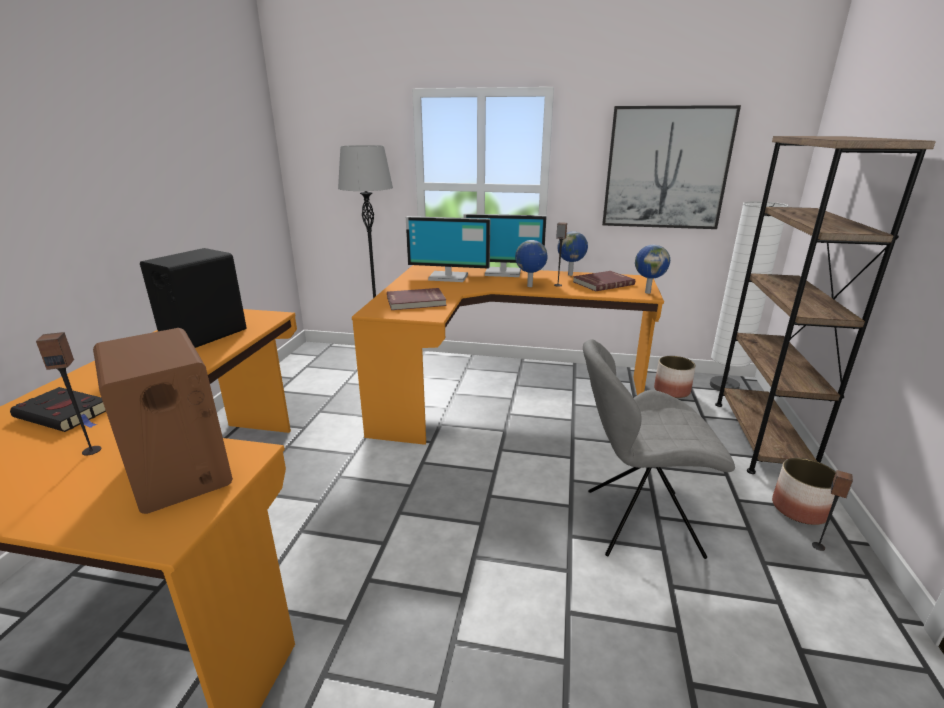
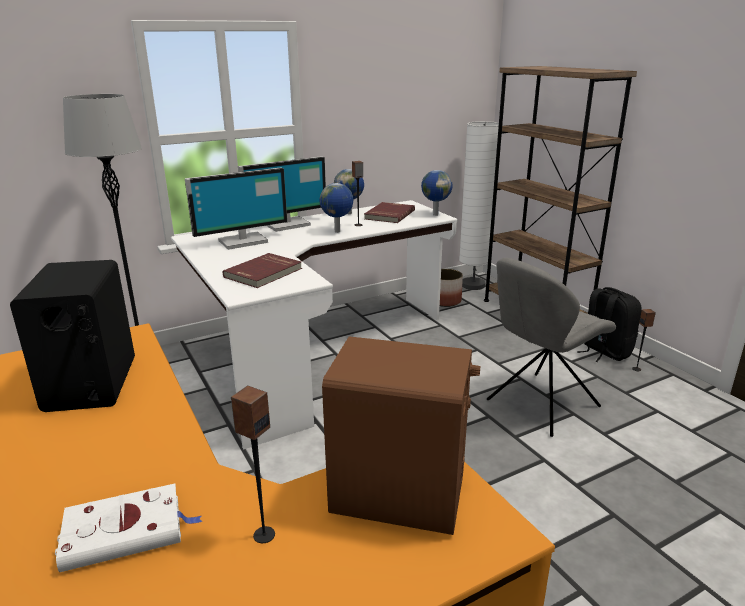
camera: 40 degrees left, 0 degrees up
(65, 414) = (127, 531): black book -> white book
(498, 392) = (315, 353): orange desk -> white desk
(666, 168) = (401, 99): picture -> none
(798, 509) = (604, 351): planter -> black backpack

